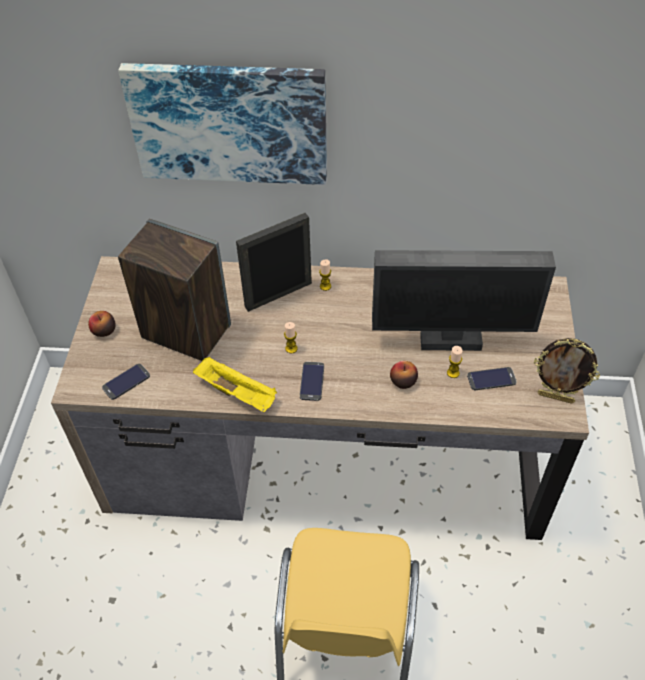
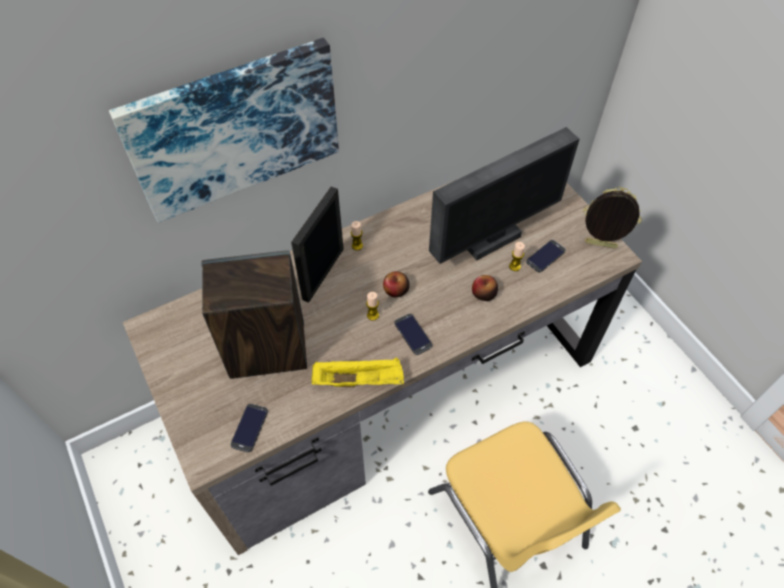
camera: 35 degrees left, 5 degrees up
(104, 330) = (186, 392): apple -> apple (396, 290)
(556, 397) = (600, 246): picture frame -> picture frame turned 150 degrees counterclockwise

